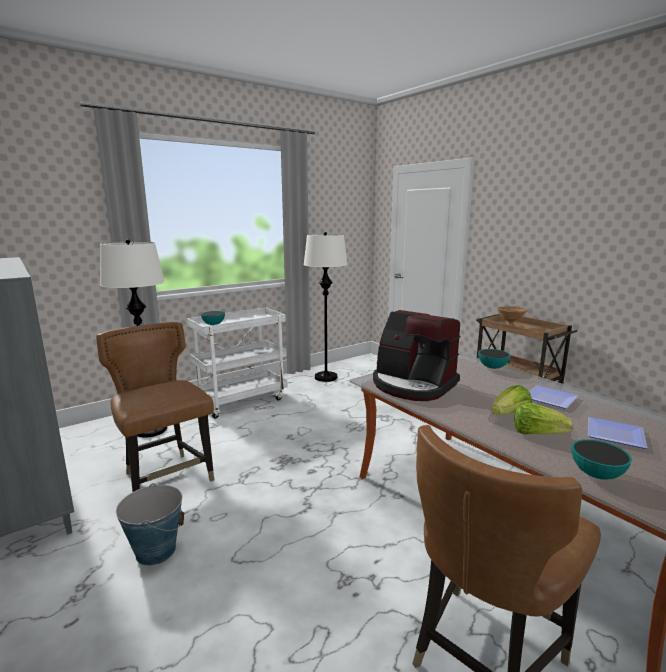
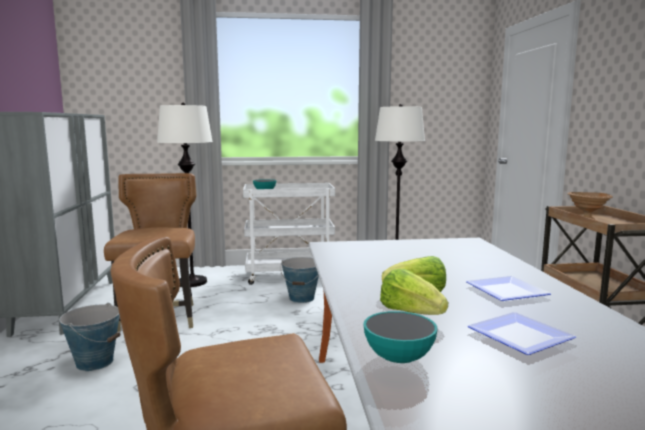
camera: 30 degrees right, 5 degrees down
(279, 422) = (302, 298): none -> bucket
(413, 385) = (361, 254): coffee machine -> none
(492, 367) = (494, 256): bowl -> none

